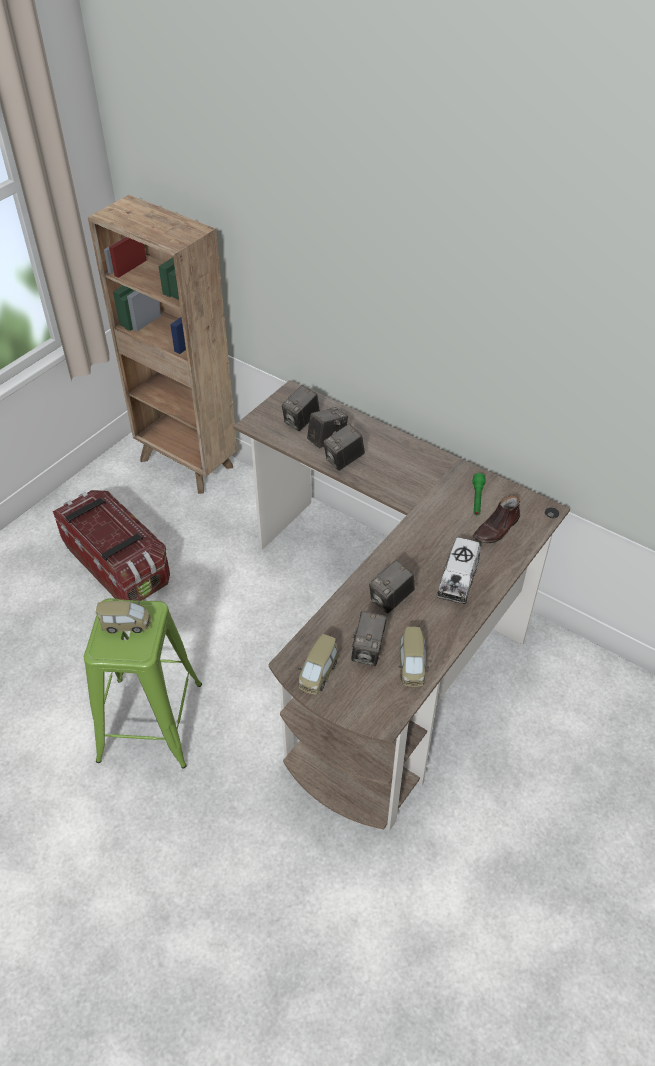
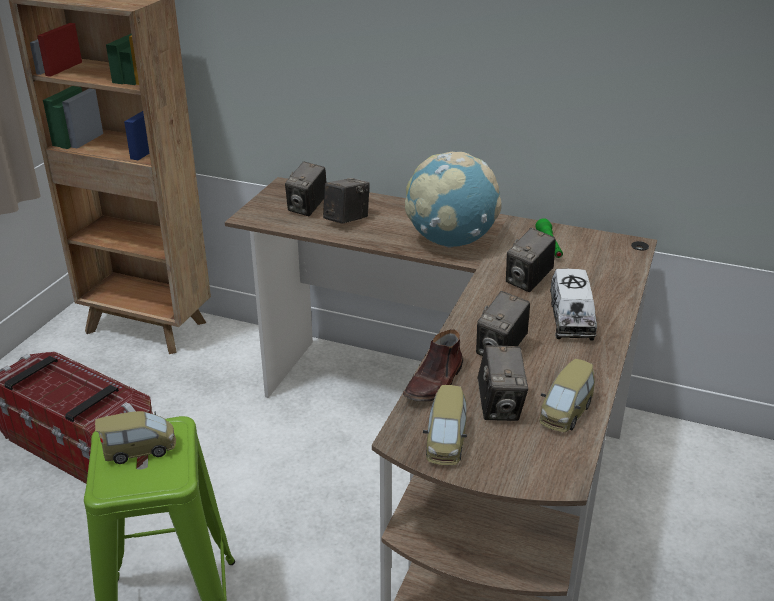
camera: 15 degrees left, 15 degrees down
(344, 461) = (375, 234): camera -> camera (528, 281)
(400, 479) = (451, 241): none -> globe
(412, 666) = (565, 413): toy car -> toy car turned 45 degrees clockwise
(497, 529) = (588, 267): brown shoe -> brown shoe (435, 382)

